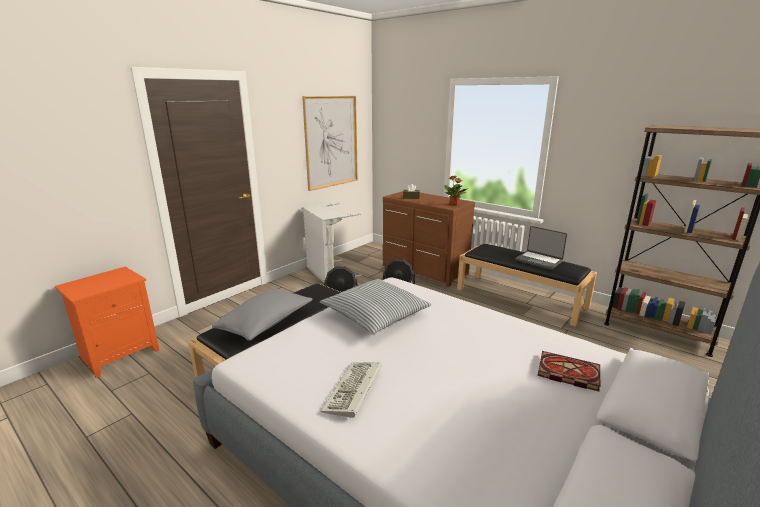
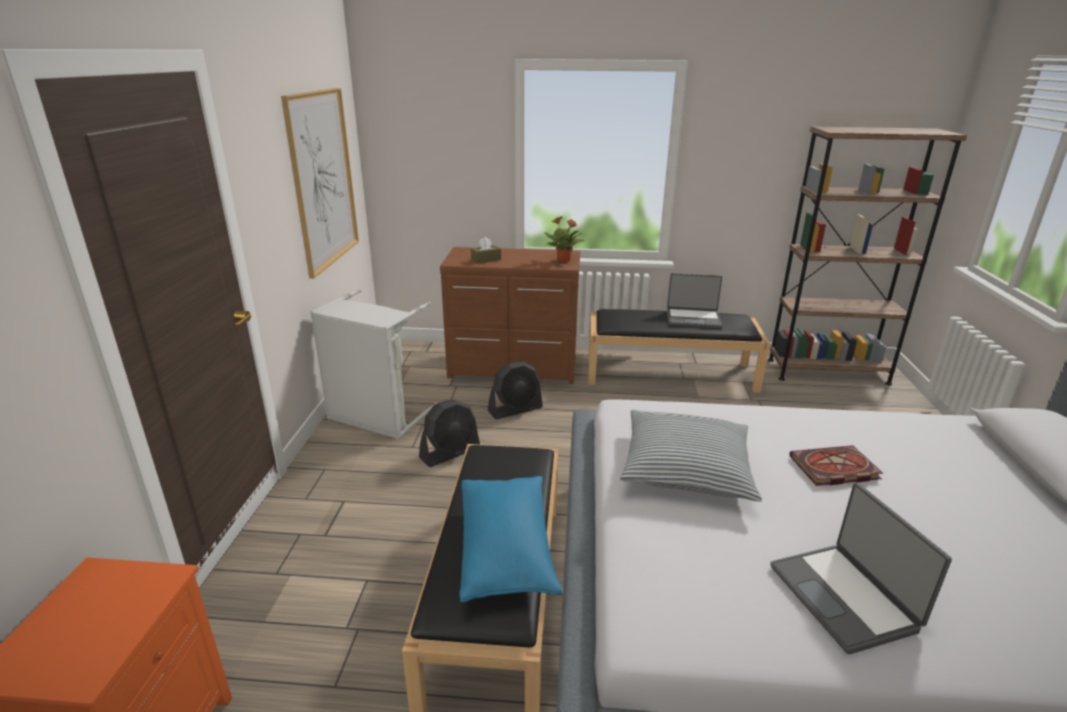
camera: 35 degrees left, 5 degrees up
(266, 324) = (506, 550): grey pillow -> blue pillow
(353, 391) = (844, 597): keyboard -> laptop
(566, 373) = (958, 460): book -> book (833, 469)

